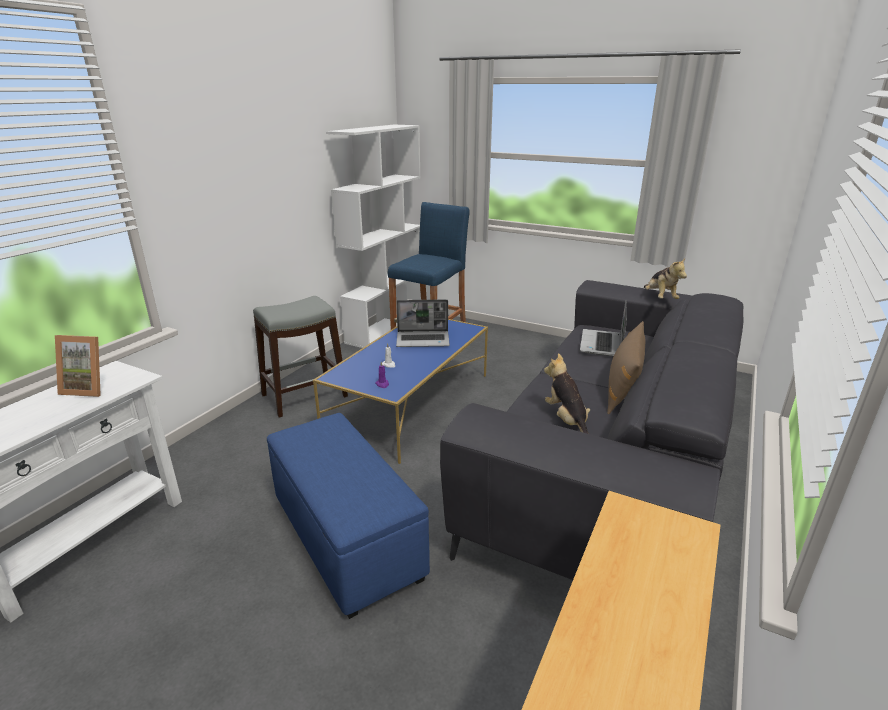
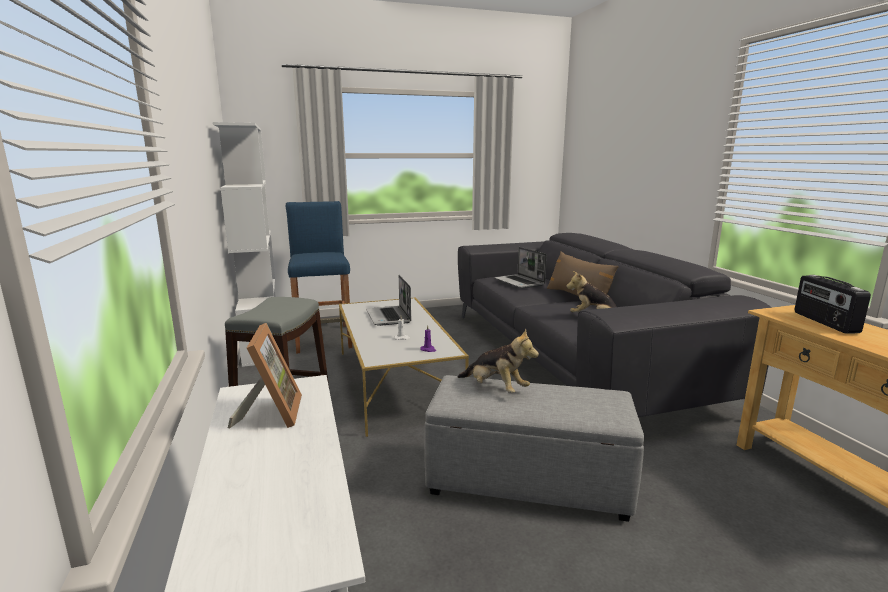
camera: 45 degrees left, 10 degrees down
(89, 388) = (271, 413): picture frame -> picture frame turned 60 degrees counterclockwise
(346, 536) = (526, 481): blue ottoman -> grey ottoman
(410, 404) = (396, 383): blue coffee table -> white coffee table
(423, 340) = (389, 317): laptop -> laptop turned 120 degrees clockwise
(645, 559) = (824, 322): none -> radio
(660, 298) = (525, 245): plush toy -> plush toy (496, 389)

